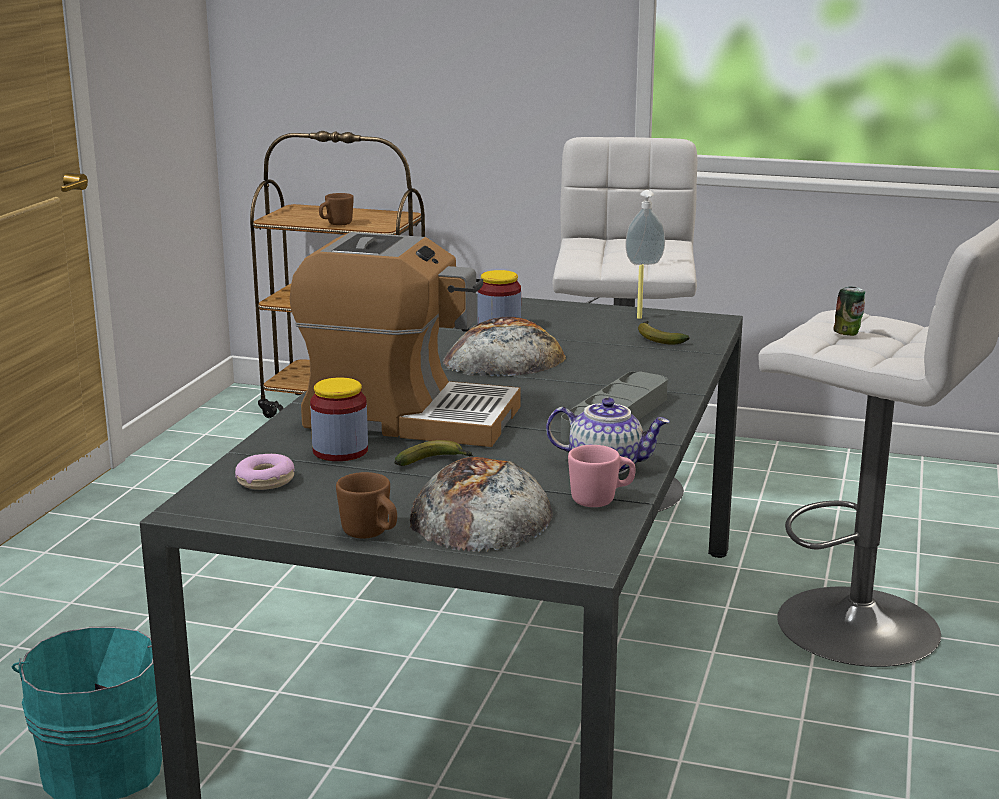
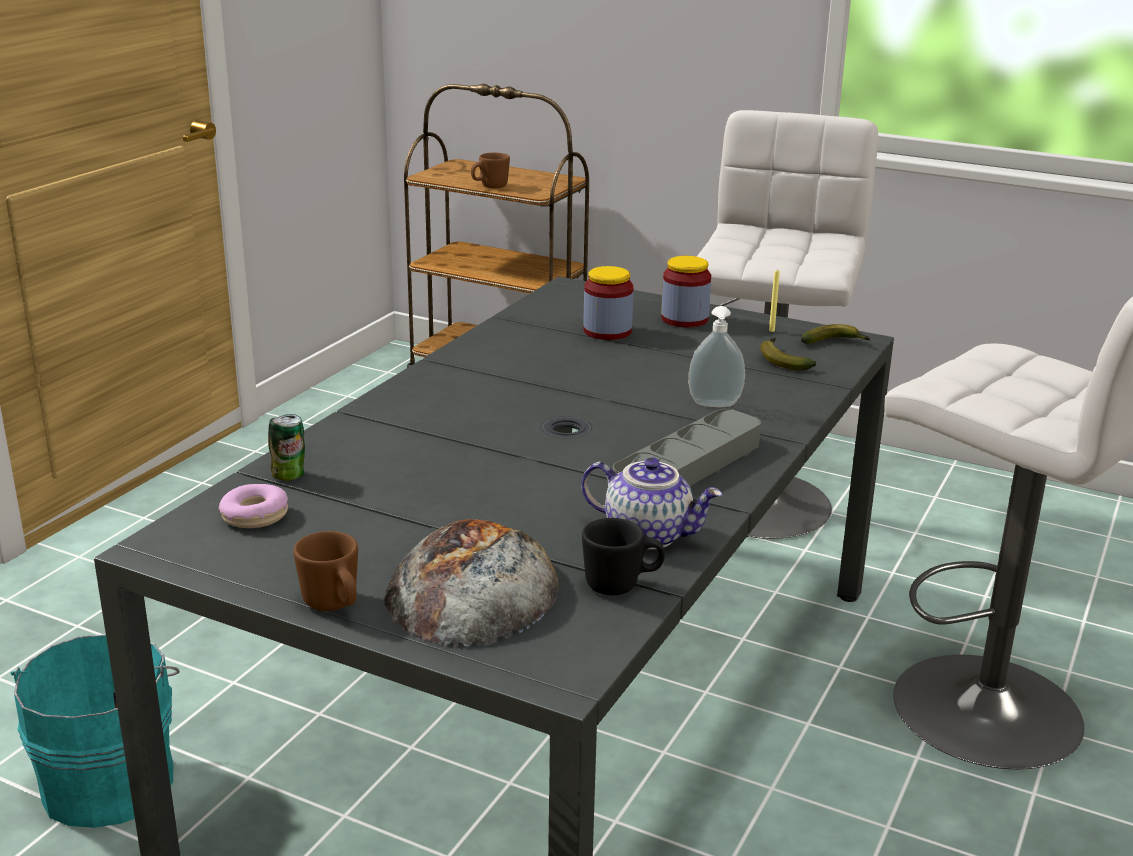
camera: 10 degrees right, 5 degrees up
(340, 451) = (356, 483): jar -> jar (684, 319)
(407, 417) = (451, 443): coffee machine -> none
(435, 462) = (453, 510): banana -> banana (835, 343)
(504, 357) = (596, 372): bread -> none
(601, 500) = (622, 585): pink mug -> black mug
(645, 264) = (795, 264): soap dispenser -> soap dispenser (714, 405)
(848, 333) = (1000, 379): can -> can (289, 475)

